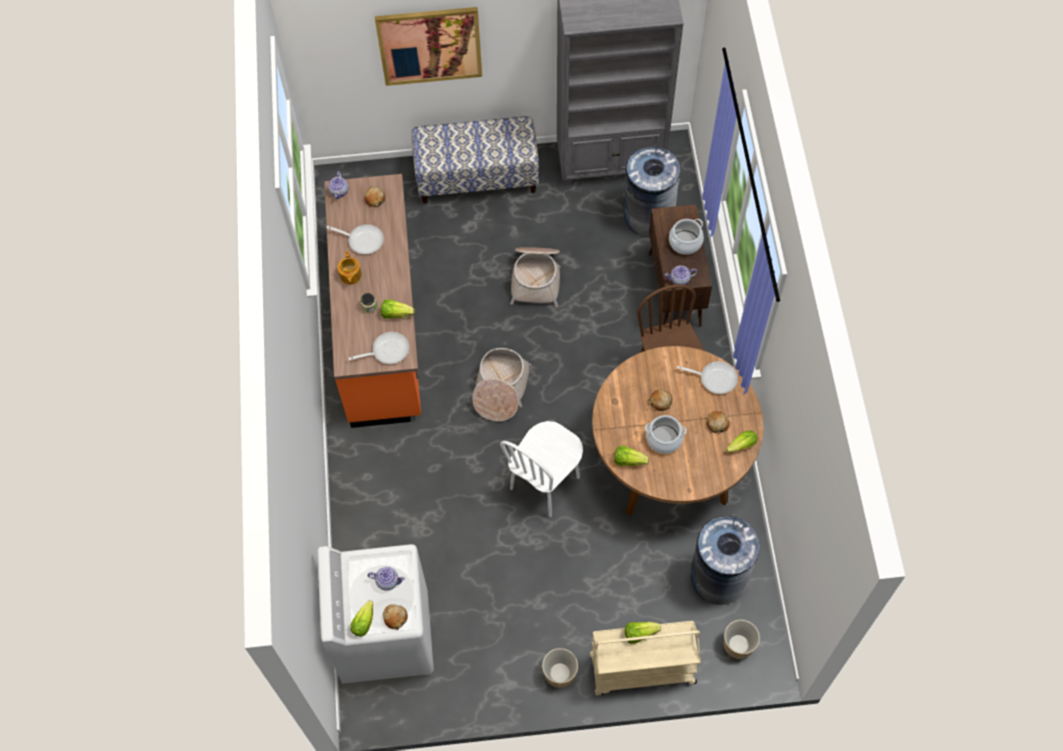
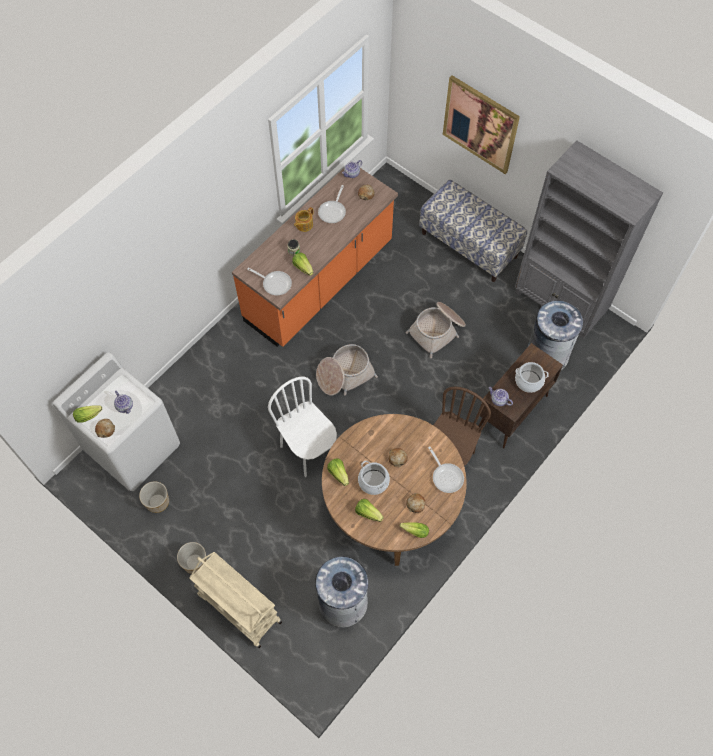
camera: 45 degrees right, 0 degrees up
(363, 240) = (333, 211): frying pan -> frying pan turned 45 degrees clockwise
(545, 483) = (308, 450): white chair -> white chair turned 60 degrees clockwise
(639, 633) = (237, 580): lettuce -> lettuce (368, 513)
(738, 644) = (308, 653): planter -> planter (158, 502)

